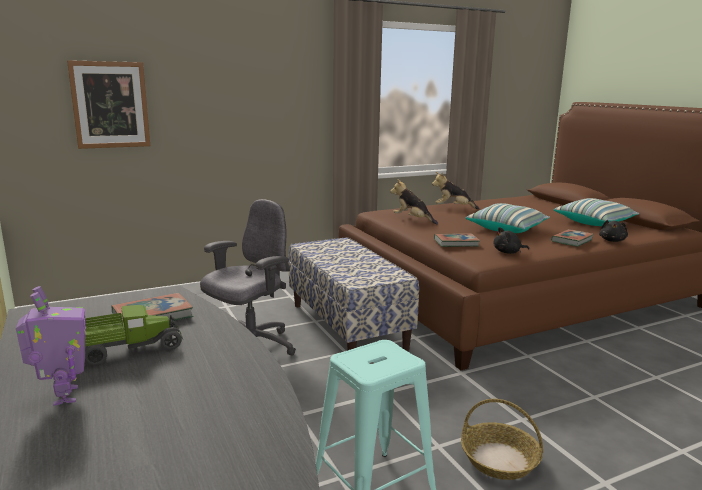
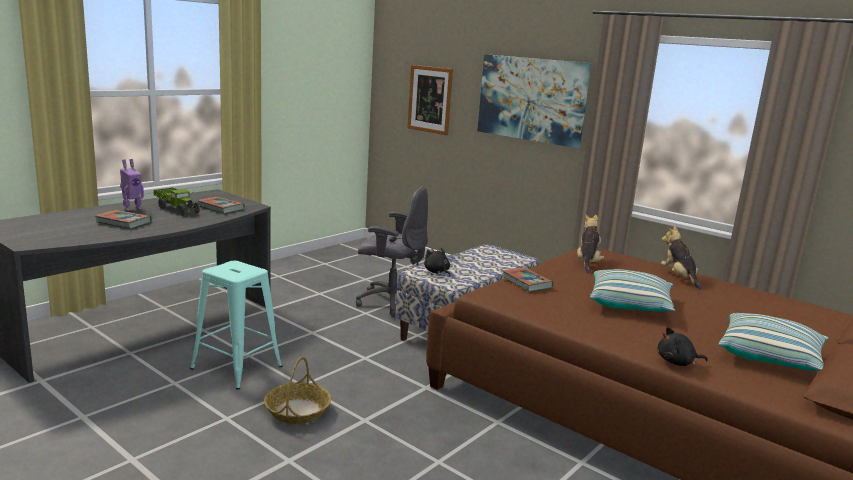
camera: 65 degrees right, 0 degrees up
(258, 88) = (531, 99): none -> picture
(508, 252) = (528, 305): black plush toy -> black plush toy (437, 272)
(572, 241) = (631, 337): book -> book (123, 222)

